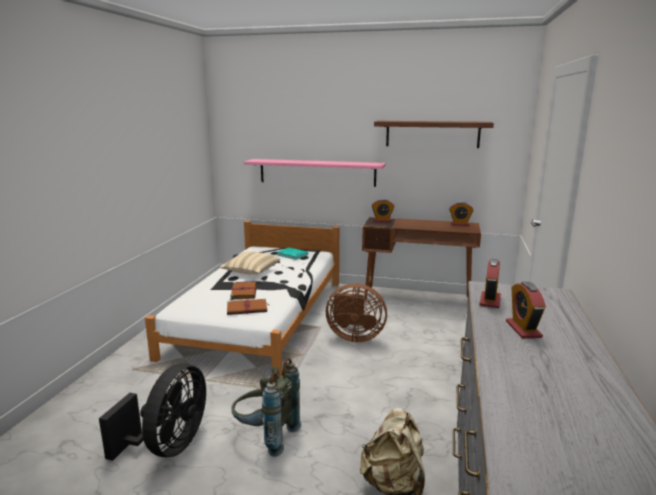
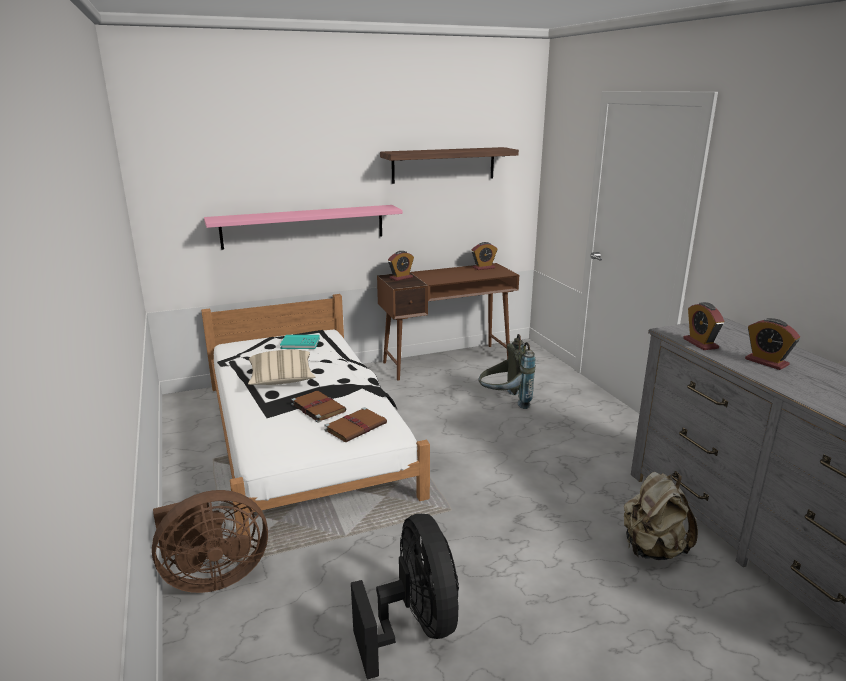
camera: 35 degrees left, 5 degrees up
(265, 436) = (497, 564): grey backpack -> grey backpack (504, 402)
(354, 336) = (440, 424): brown fan -> brown fan (212, 576)

